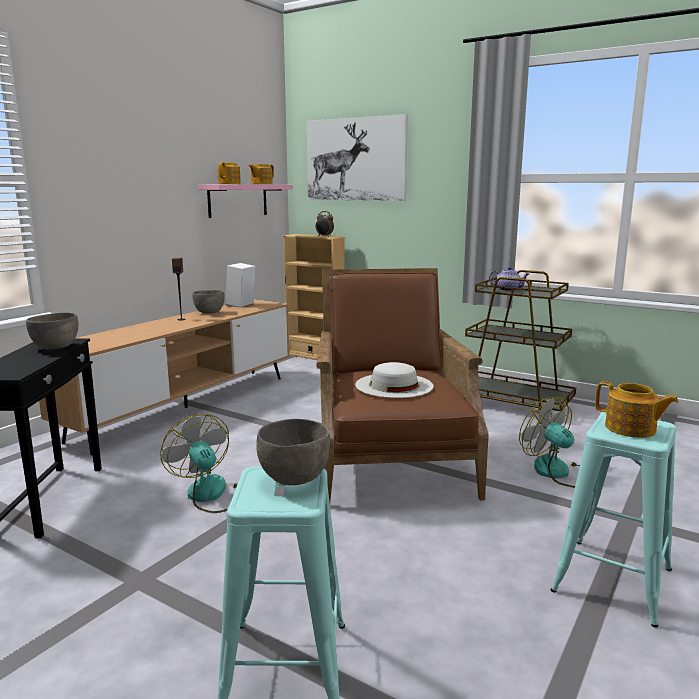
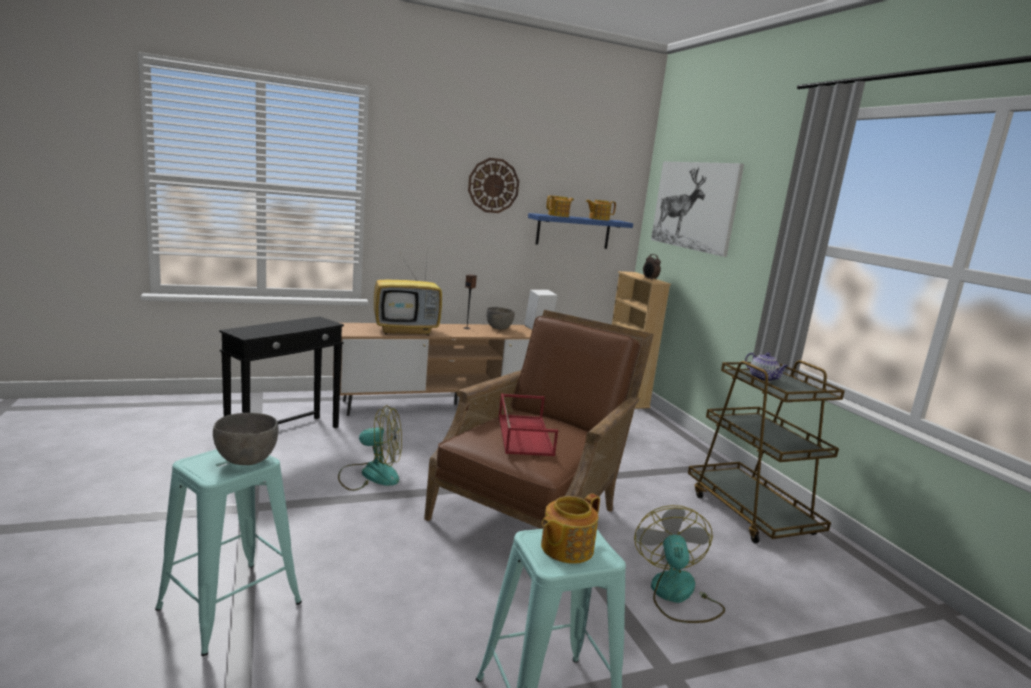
camera: 35 degrees right, 0 degrees up
(56, 348) = (310, 325): grey bowl -> none
(132, 335) = (407, 331): none -> television
(161, 156) = (493, 185): none -> wall clock
(212, 495) = (370, 474): fan -> fan turned 90 degrees clockwise
(238, 200) = (573, 231): pink shelf -> blue shelf
(394, 385) = (523, 434): white hat -> red tray
(631, 429) = (565, 548): teapot -> teapot turned 60 degrees clockwise

